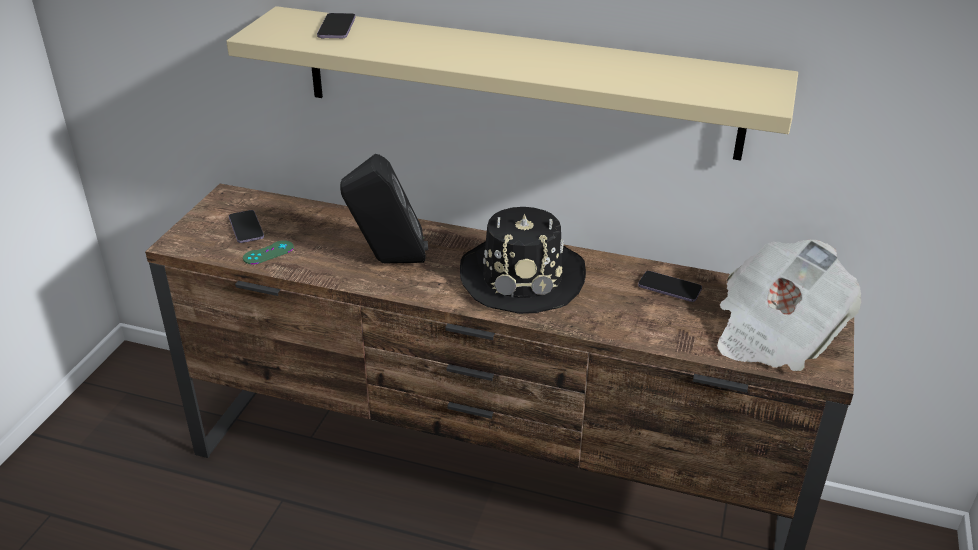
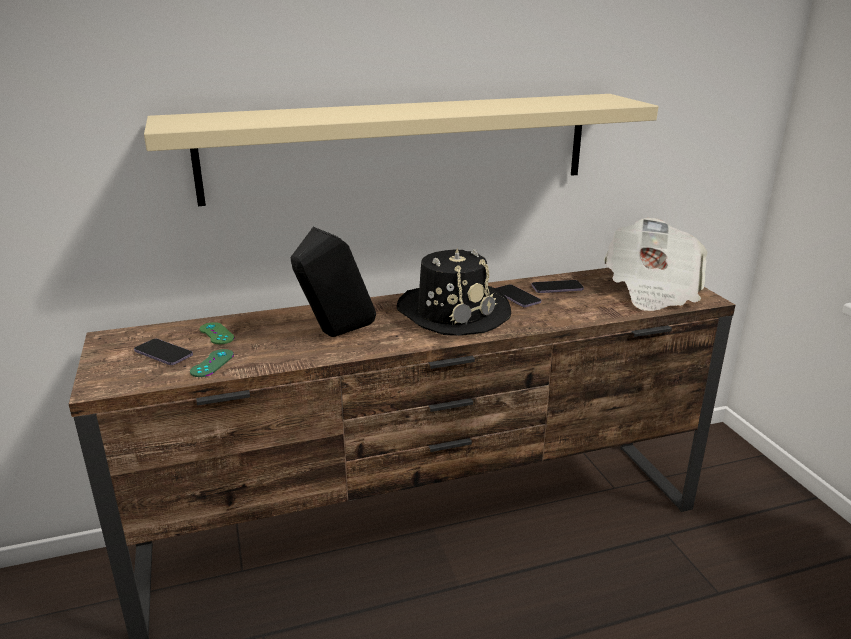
camera: 35 degrees left, 10 degrees down
(303, 222) = (216, 333): none -> green game controller
(337, 28) = (240, 116): phone -> phone (517, 297)

